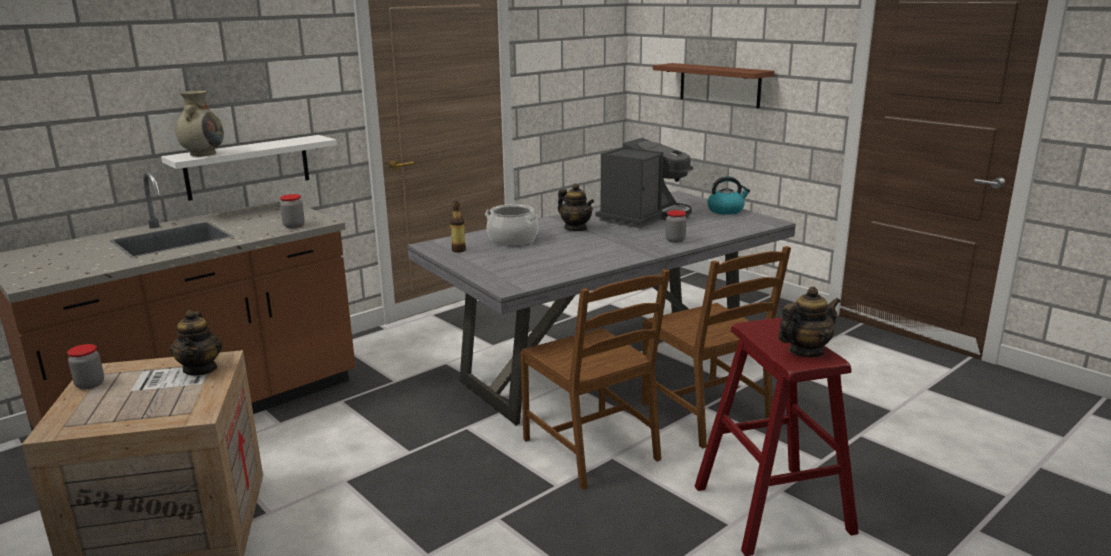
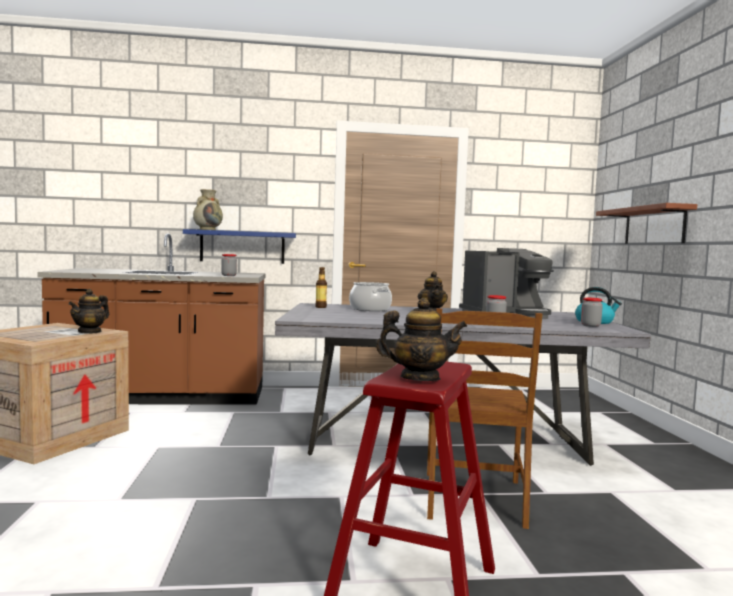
camera: 35 degrees right, 15 degrees down
(90, 384) = (37, 327): jar -> jar (590, 325)
(248, 167) = (242, 247): white shelf -> blue shelf
(593, 449) = (335, 486): brown chair -> none

